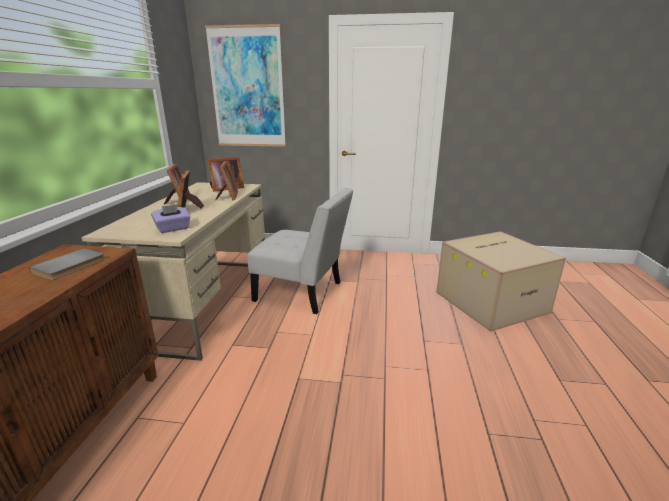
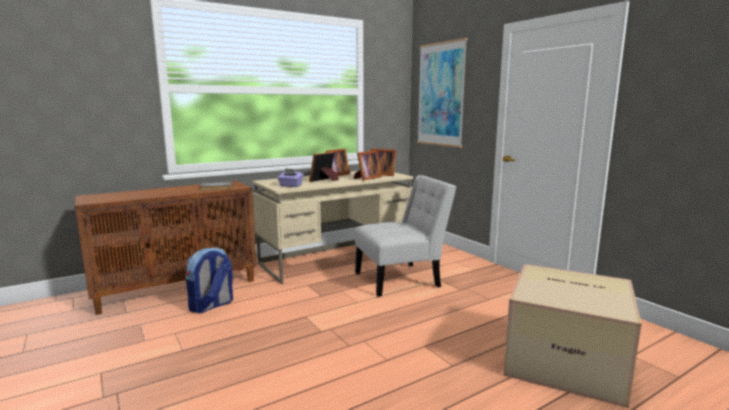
camera: 50 degrees right, 10 degrees down
(164, 444) = (211, 306): none -> backpack
(303, 293) = (401, 279): white chair -> white chair turned 90 degrees counterclockwise

